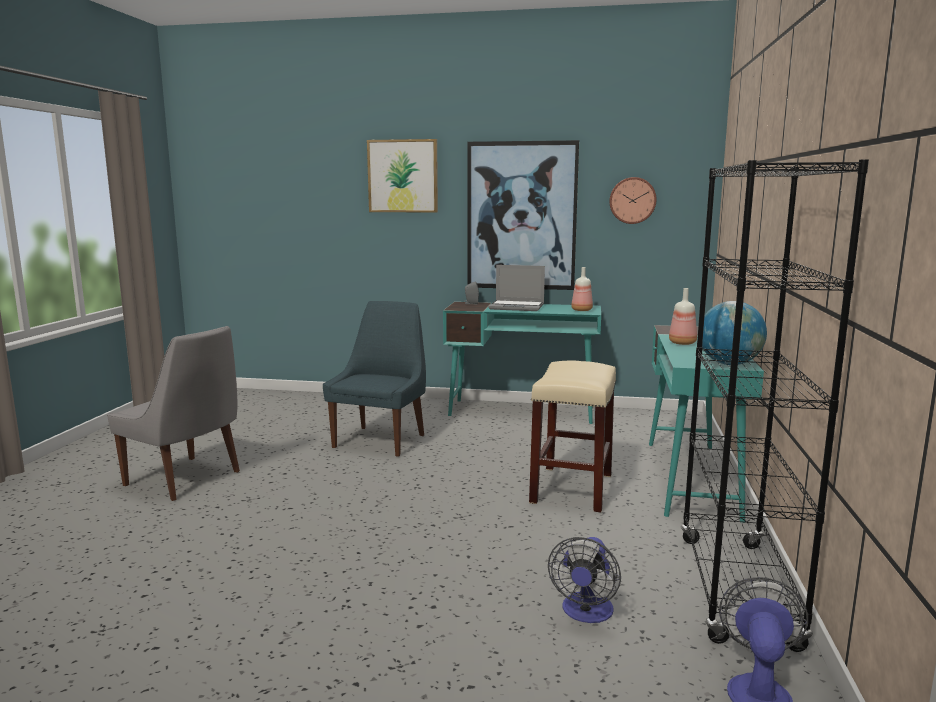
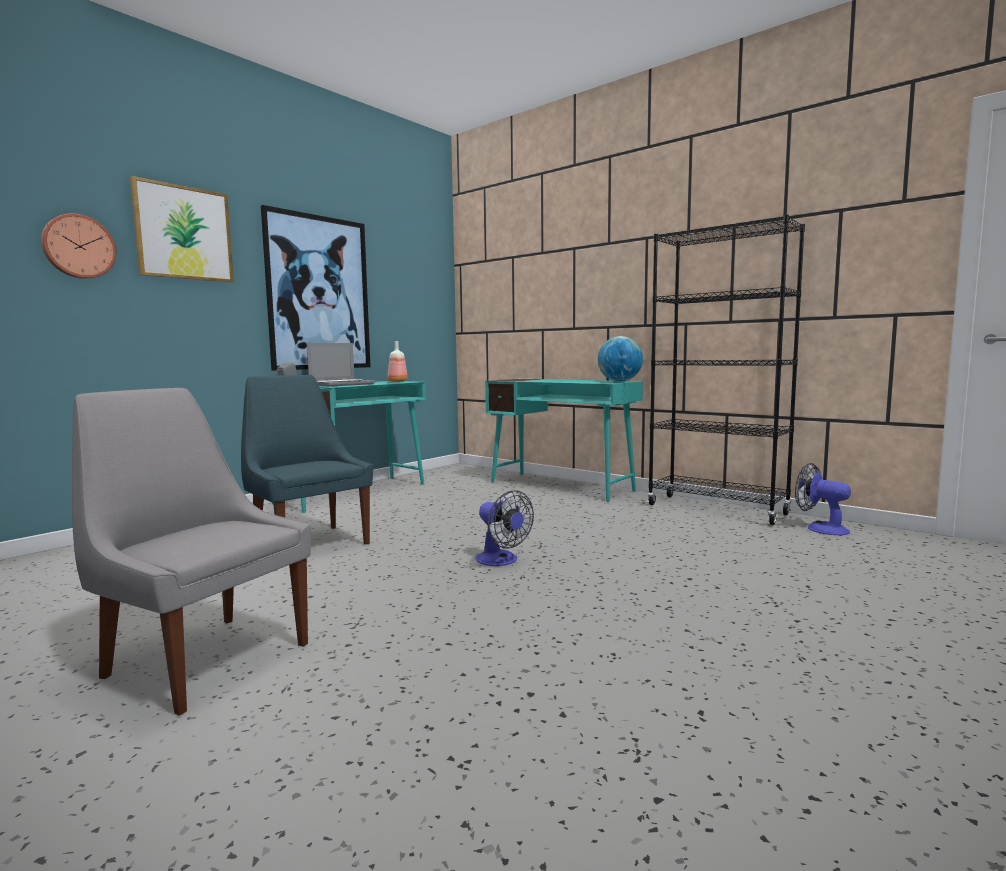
camera: 60 degrees left, 5 degrees down
(186, 479) = (203, 659): grey chair -> grey chair turned 120 degrees counterclockwise
(571, 488) = (534, 510): beige stool -> none
(586, 613) = (725, 542): fan -> fan (501, 561)
(632, 200) = (403, 285): wall clock -> wall clock (78, 247)
(683, 343) = (551, 381): bottle -> none

